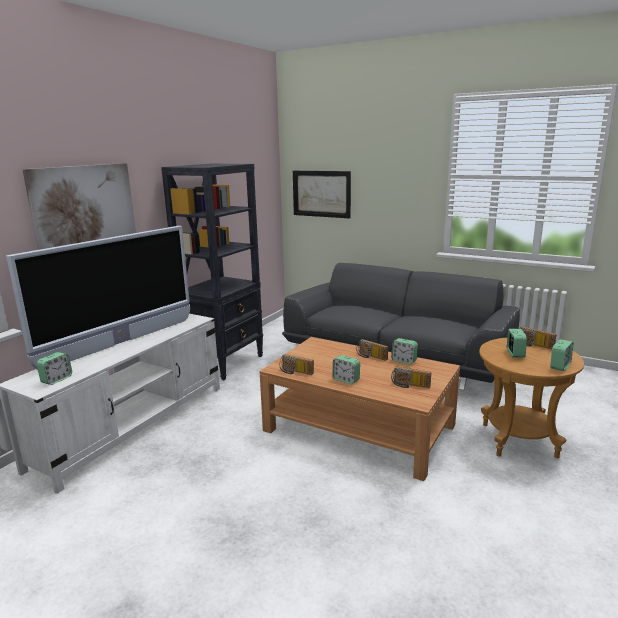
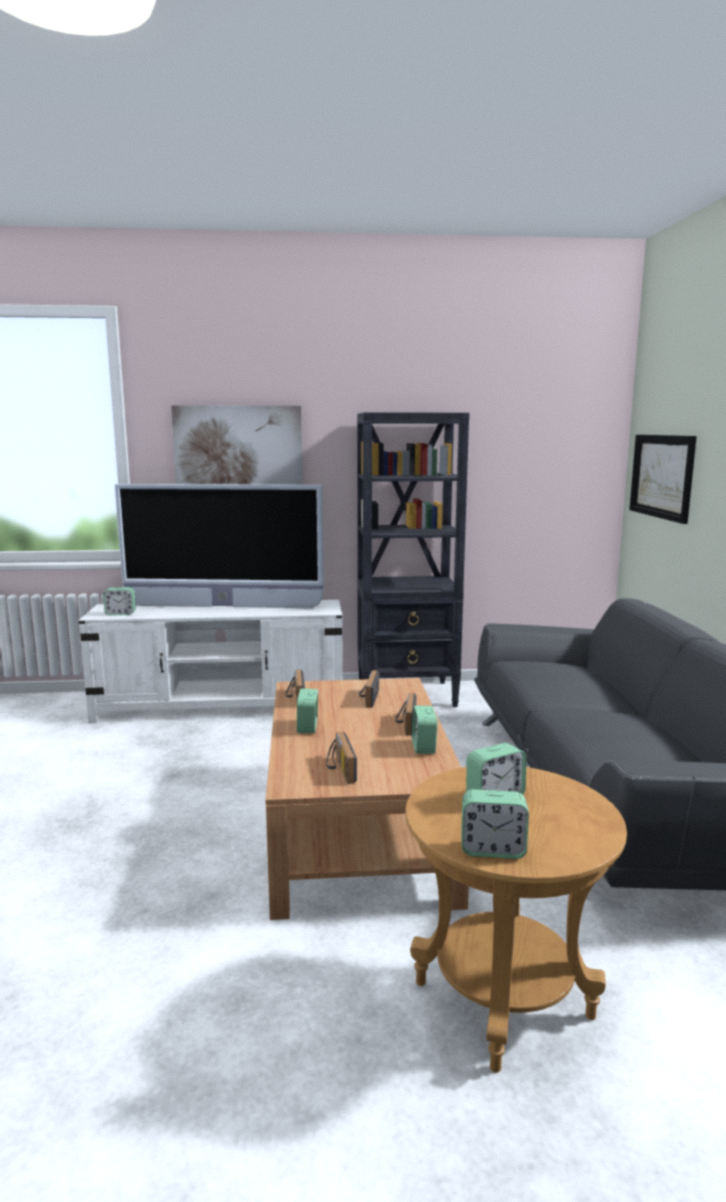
camera: 55 degrees right, 5 degrees down
(533, 345) = (571, 809): radio -> radio (367, 698)

